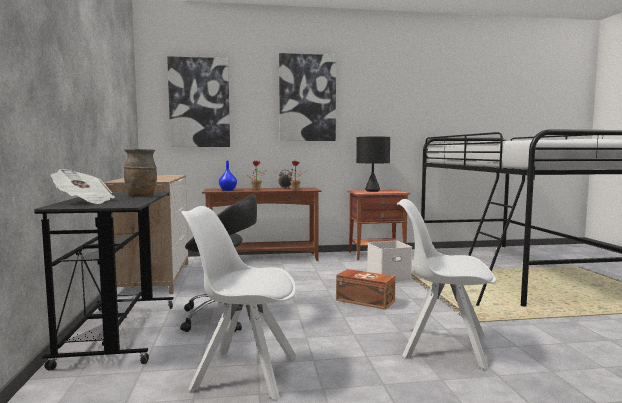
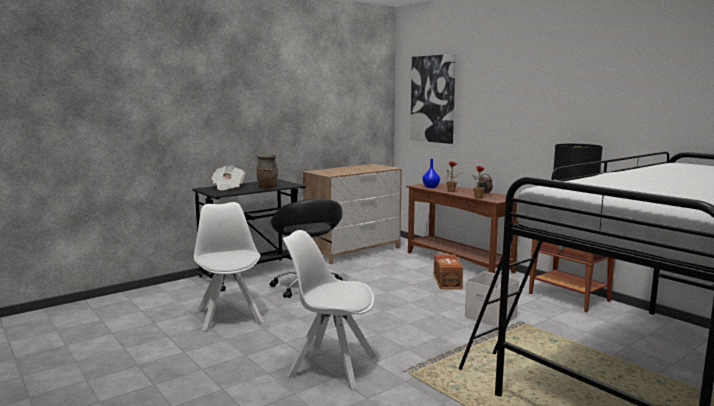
camera: 60 degrees right, 5 degrees up
(307, 98) = (523, 93): picture -> none
(364, 300) = (402, 320): brown storage box -> brown storage box (447, 281)
(443, 346) = (331, 366): white chair -> white chair turned 60 degrees counterclockwise

